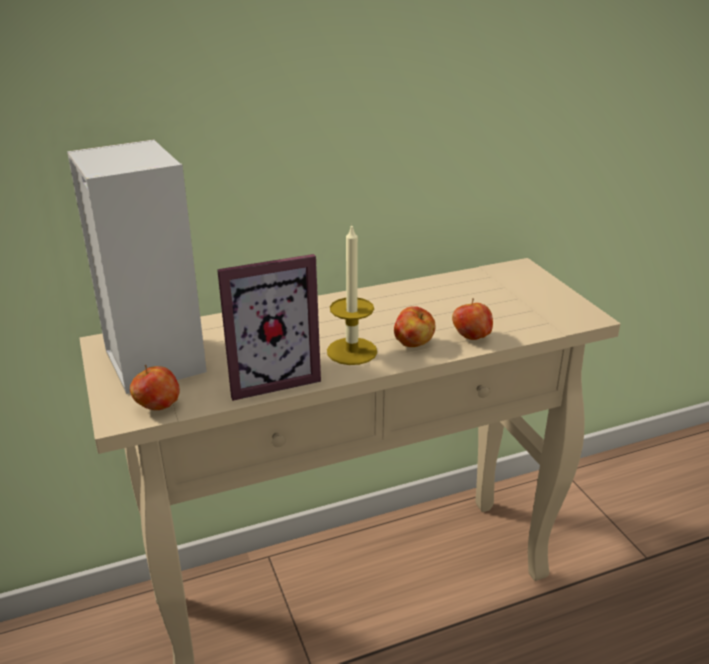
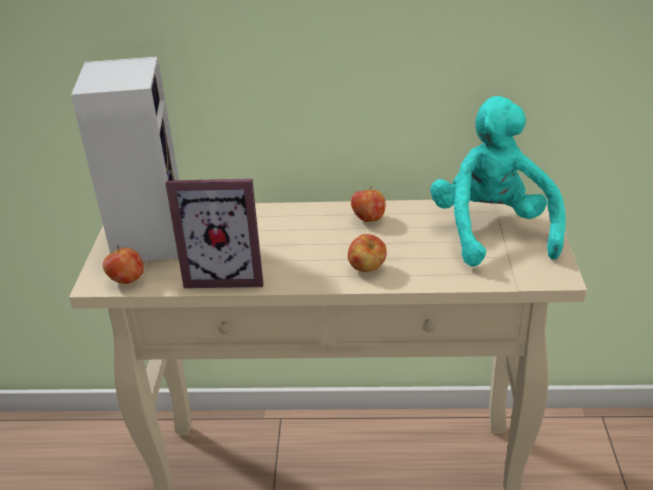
camera: 25 degrees right, 5 degrees up
(352, 351) = (309, 264): candle -> none
(471, 337) = (424, 273): apple -> apple (368, 219)
(501, 292) = (492, 230): none -> turquoise plush toy

